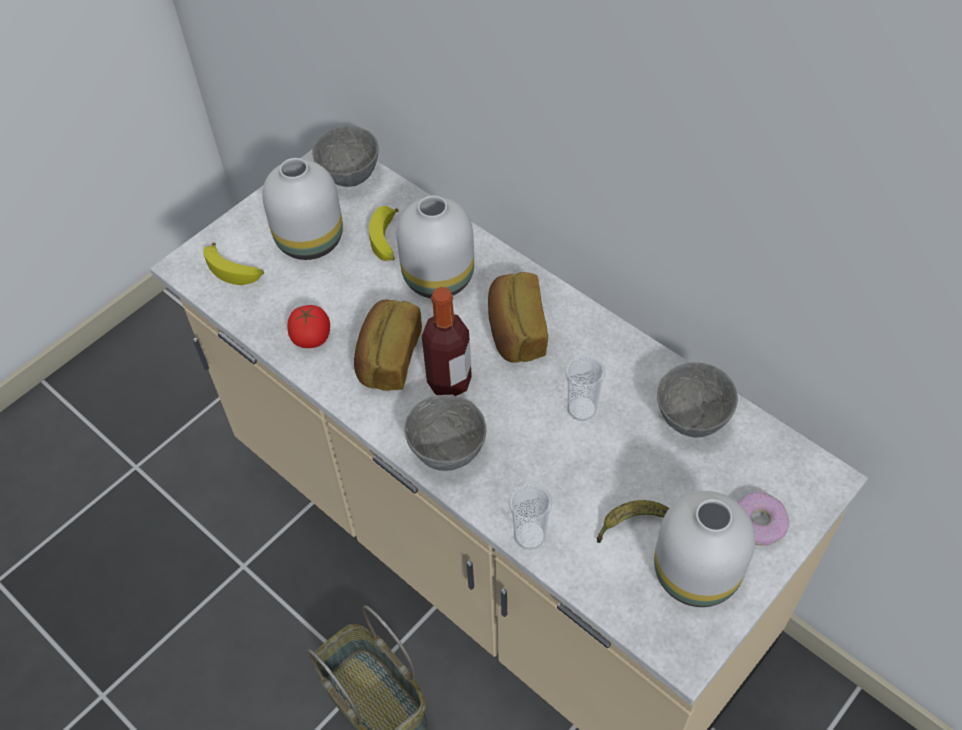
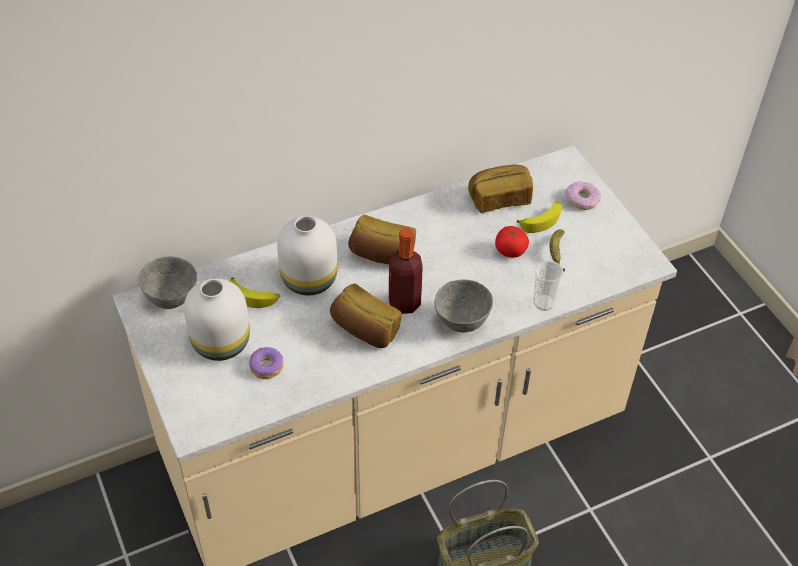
camera: 70 degrees left, 5 degrees down
(235, 270) = (220, 398): banana -> banana (541, 220)
(293, 291) = (266, 367): none -> donut
(311, 338) = (319, 368): tomato -> tomato (510, 251)
(581, 409) = (463, 245): cup -> none
(693, 421) = (499, 199): grey bowl -> bread
(696, 571) = (600, 237): white vase -> none

